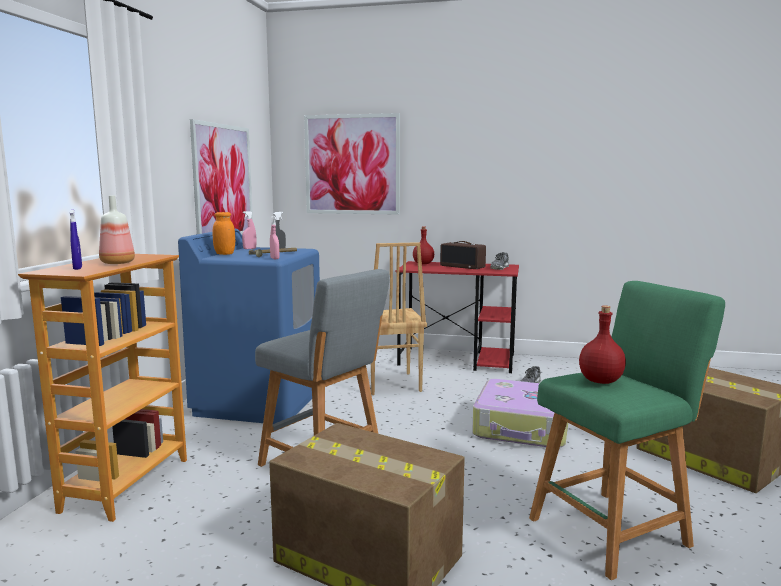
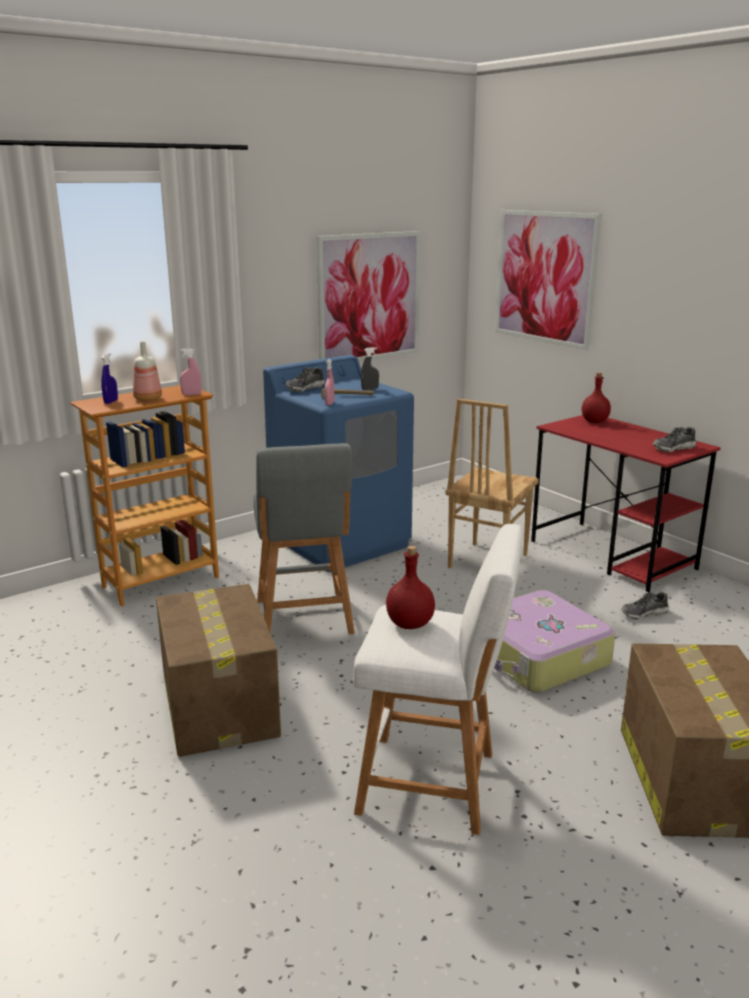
camera: 40 degrees right, 10 degrees up
(224, 254) = (305, 388): orange jar -> shoe
(249, 249) = (352, 381): pink spray bottle -> pink spray bottle (191, 394)
(463, 266) = (631, 436): radio -> none
(614, 530) = (435, 784): green stool -> white stool

